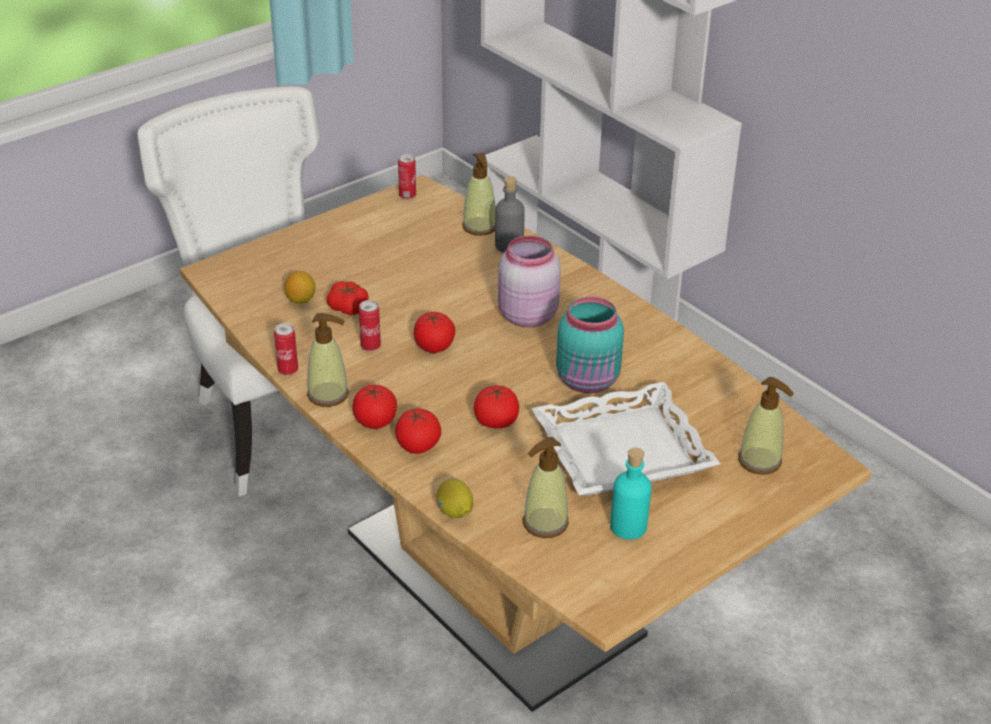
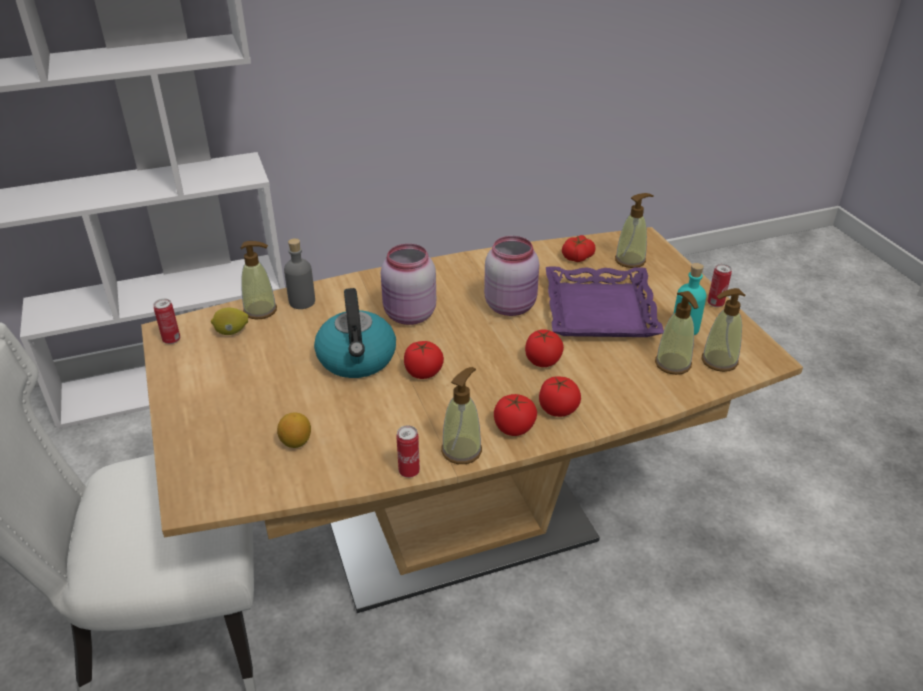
camera: 70 degrees left, 0 degrees up
(348, 307) = (330, 412): tomato -> tomato (577, 257)
(370, 346) = (402, 410): can -> can (715, 303)
(433, 302) = (357, 359): none -> kettle
(455, 512) = (649, 406): lemon -> lemon (231, 332)
(573, 562) = (719, 361): none -> soap dispenser
(589, 381) = (511, 306): turquoise jar -> pink jar
(622, 451) = (601, 311): white tray -> purple tray

